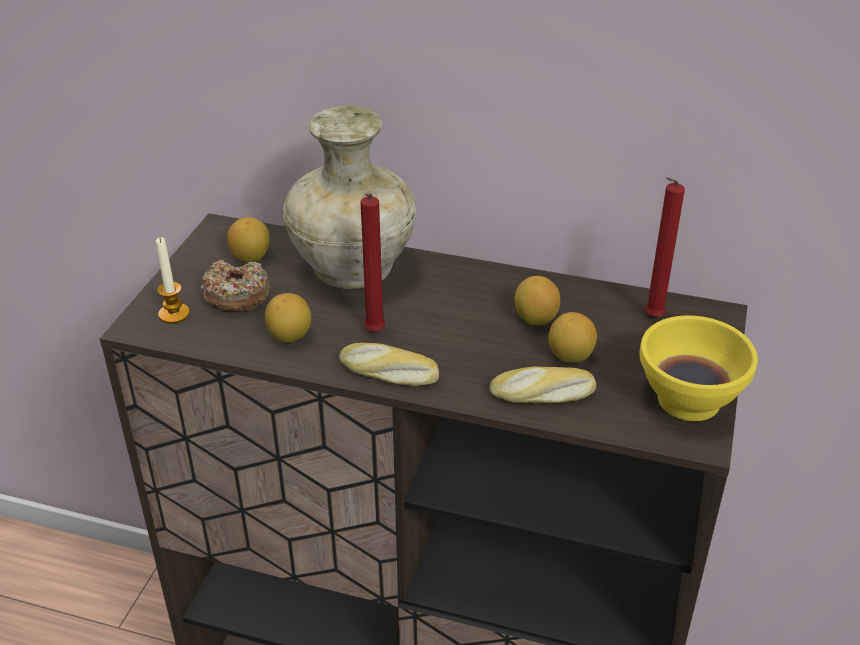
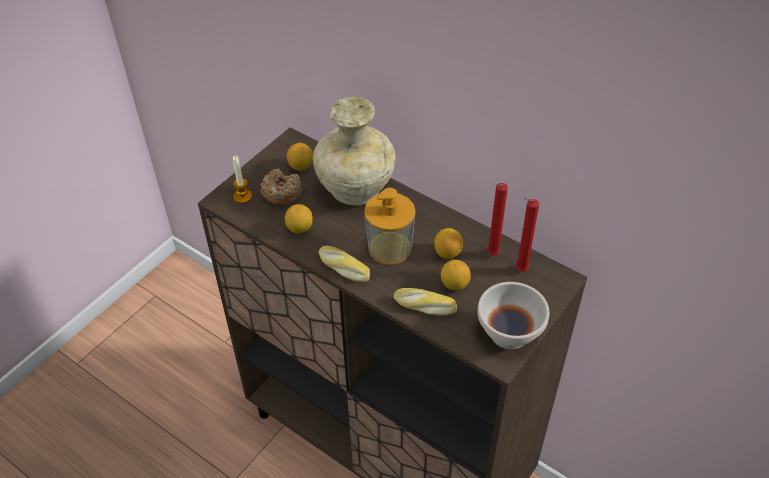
camera: 20 degrees right, 10 degrees up
(374, 334) = (347, 239): red candle -> red candle (492, 255)
(446, 331) = (390, 248): none -> soap dispenser
(688, 399) = (510, 332): yellow bowl -> white bowl

